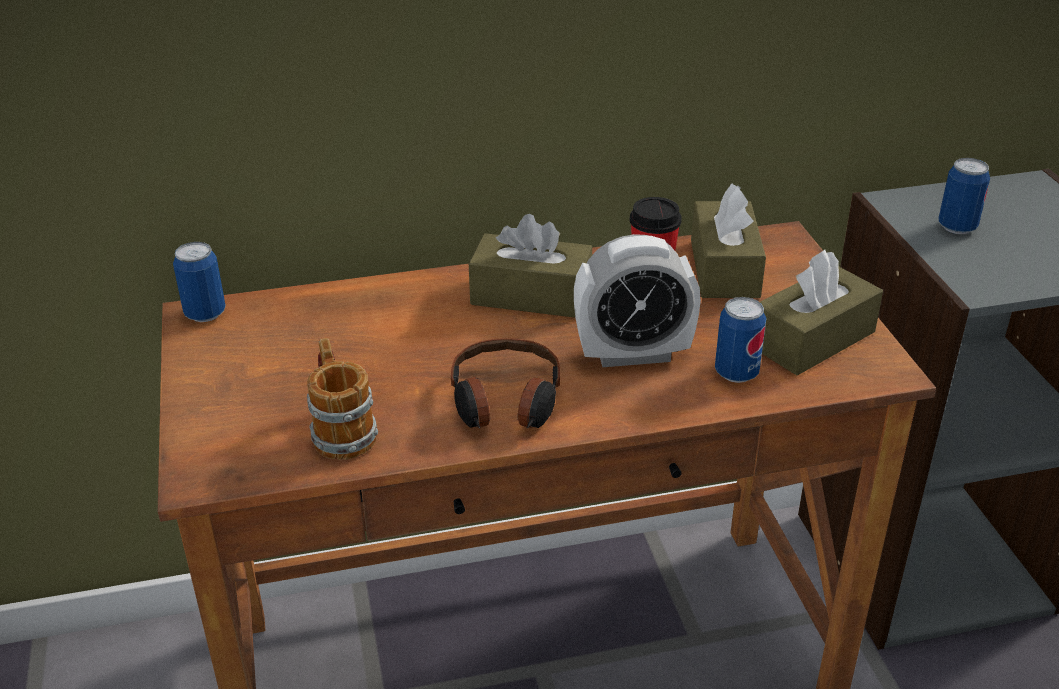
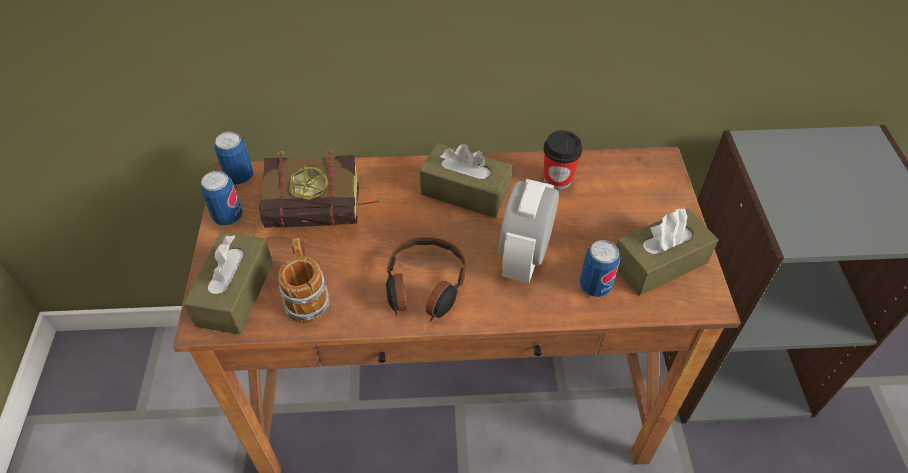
camera: 10 degrees right, 15 degrees up
(344, 341) = (327, 215): none -> book
(633, 354) = (524, 257): alarm clock -> alarm clock turned 105 degrees clockwise
(724, 268) = (611, 185): brown tissue box -> brown tissue box (235, 293)
(957, 227) = (795, 175): can -> can (228, 217)

